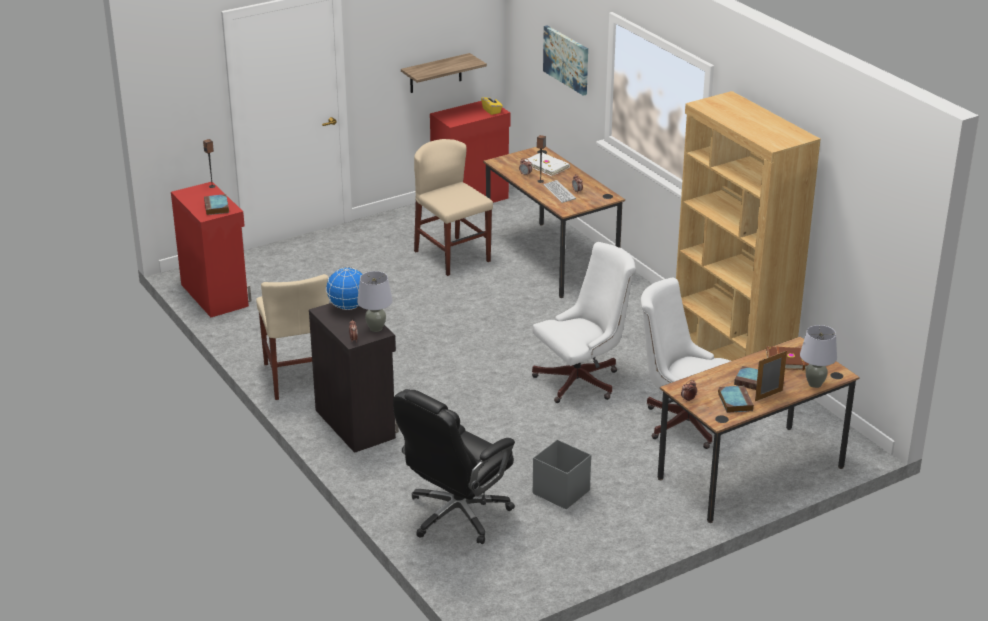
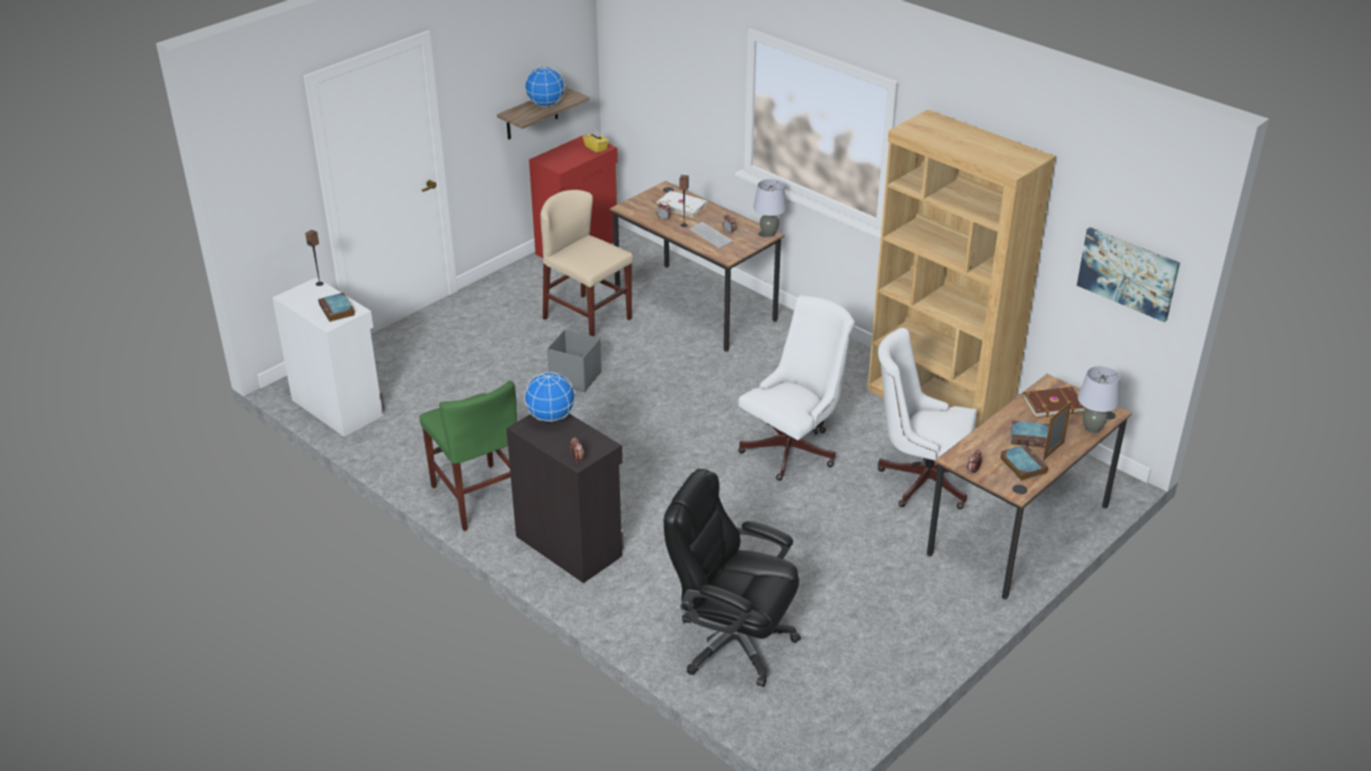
camera: 15 degrees left, 5 degrees up
(215, 294) = (338, 406): red cabinet -> white cabinet
(298, 377) = (478, 496): beige chair -> green chair
(376, 328) = (596, 440): grey table lamp -> grey table lamp (769, 234)
(445, 66) = (546, 105): none -> globe
(456, 515) = (732, 642): black office chair -> black office chair turned 90 degrees clockwise
(560, 491) = (832, 590): grey storage box -> grey storage box (575, 377)
(566, 59) = (687, 84): picture -> picture (1128, 273)

